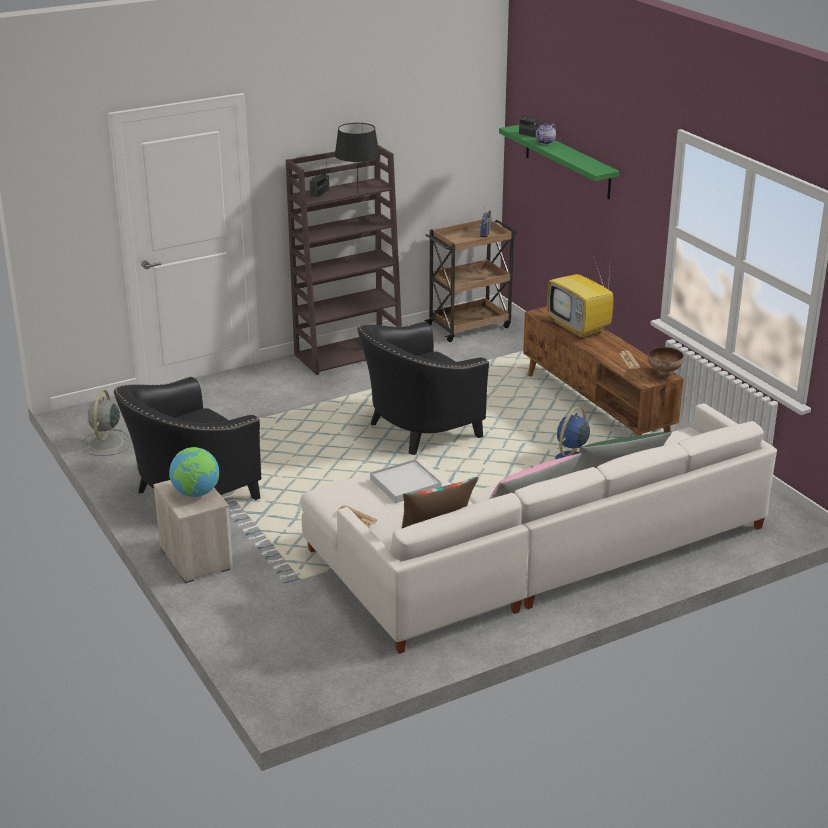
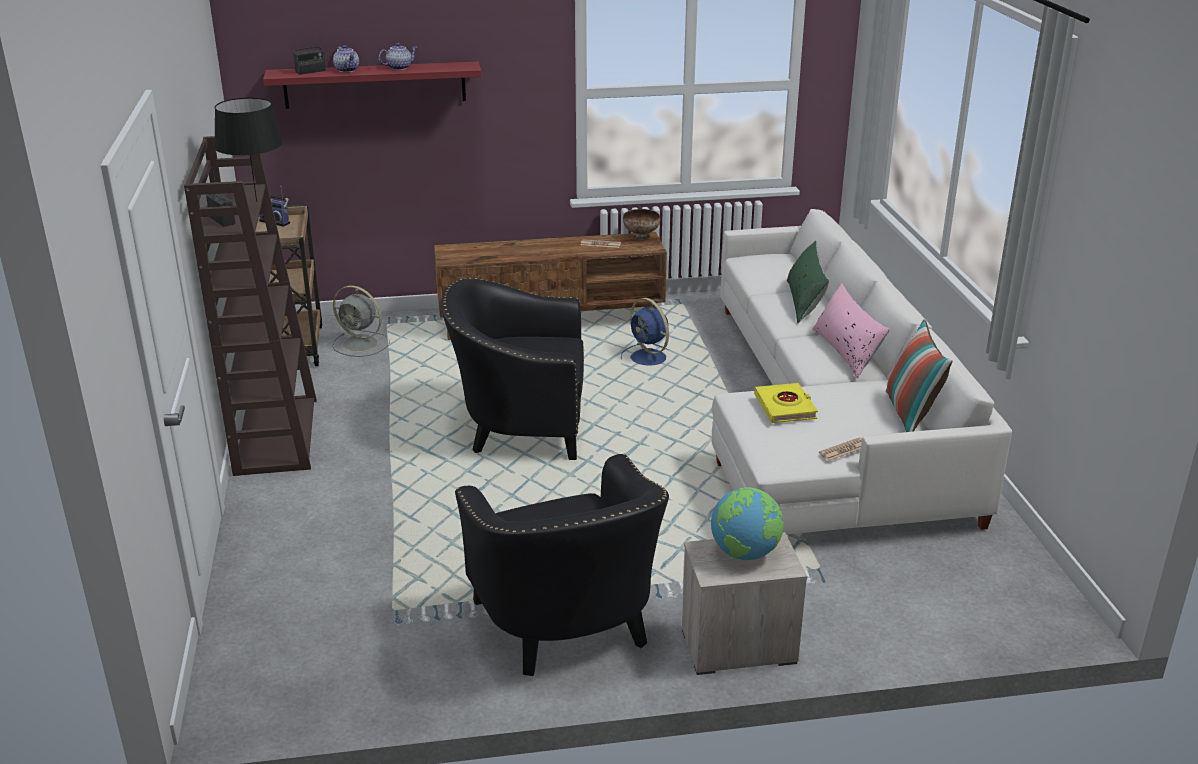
camera: 70 degrees left, 0 degrees up
(105, 444) = (352, 693): grey fan -> grey fan (362, 344)
(405, 484) = (785, 407): white tray -> yellow book
(417, 430) = (520, 428): black armchair -> black armchair turned 105 degrees clockwise
(567, 161) = (375, 85): green shelf -> red shelf
(570, 153) = (399, 67): none -> teapot
(580, 328) = (507, 250): television -> none

